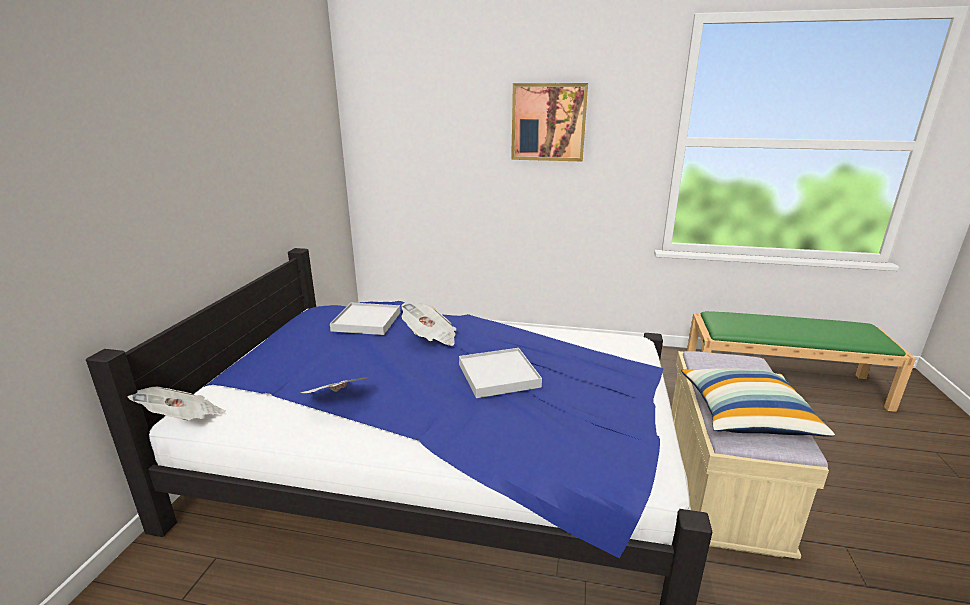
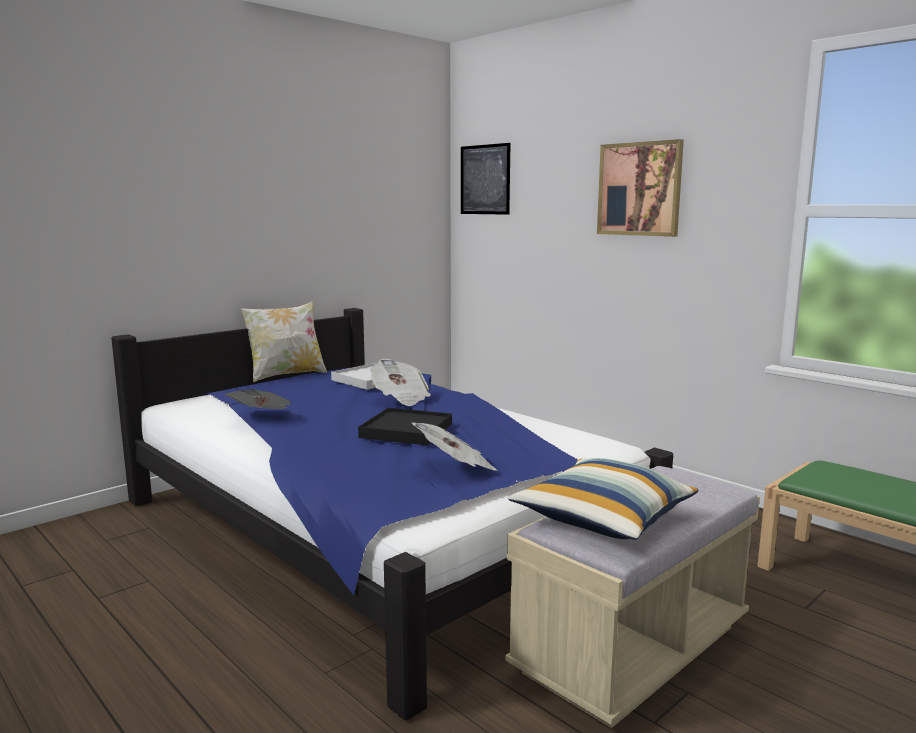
camera: 35 degrees right, 10 degrees down
(184, 420) = (164, 406): newspaper -> newspaper (455, 467)
(266, 335) = (286, 375): none -> pillow
(383, 109) = (485, 179): none -> picture
(498, 375) = (406, 430): white tray -> black tray

